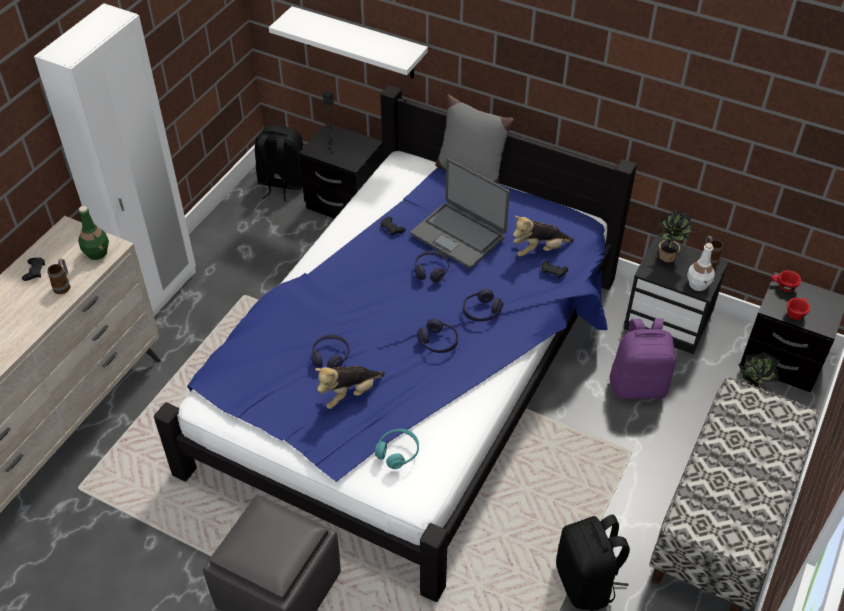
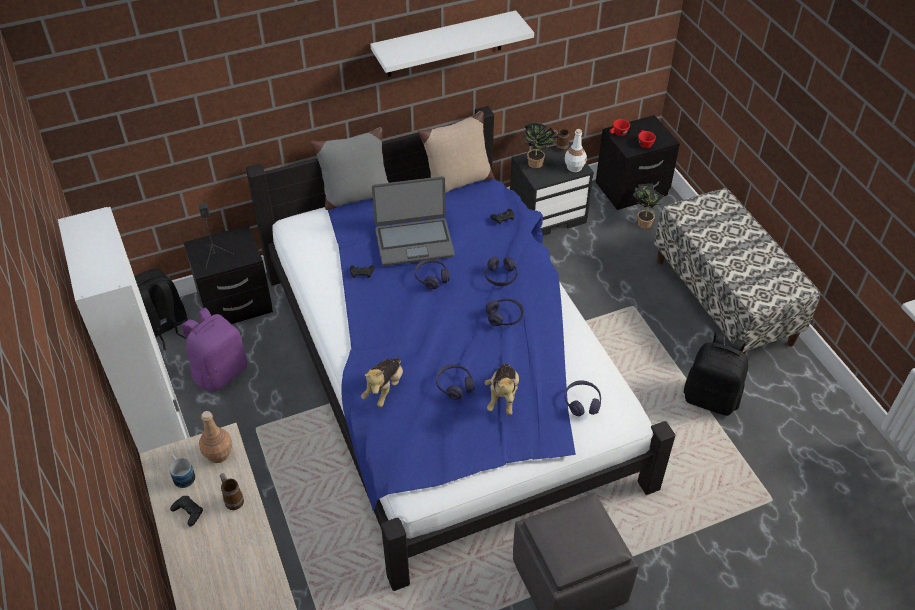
camera: 50 degrees left, 0 degrees up
(63, 248) = (182, 475): none -> mug
(97, 253) = (218, 453): green bottle -> brown bottle
(359, 43) = (202, 145): white shelf -> white shelf (444, 44)
(397, 452) = (582, 402): turquoise headphones -> purple headphones
(539, 250) = (474, 212): plush toy -> plush toy (384, 388)
(562, 218) = (457, 182): none -> beige pillow
(638, 385) = (584, 265): purple backpack -> purple backpack (220, 372)

